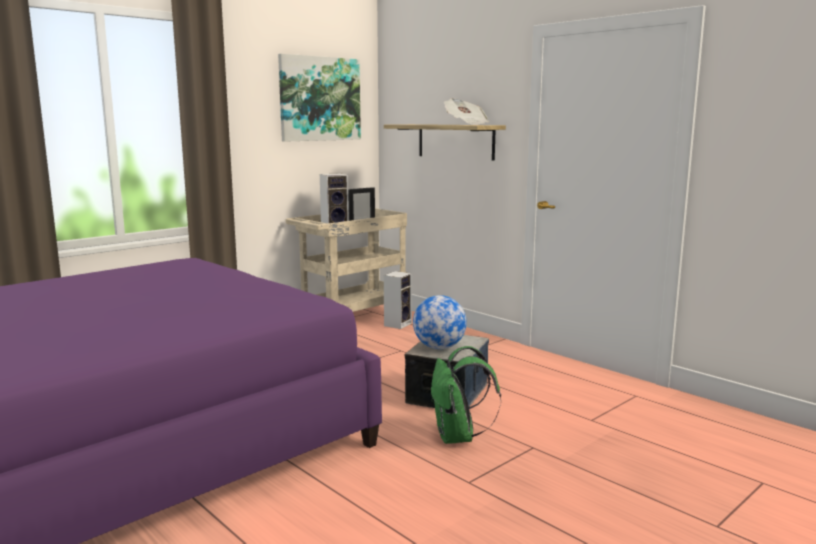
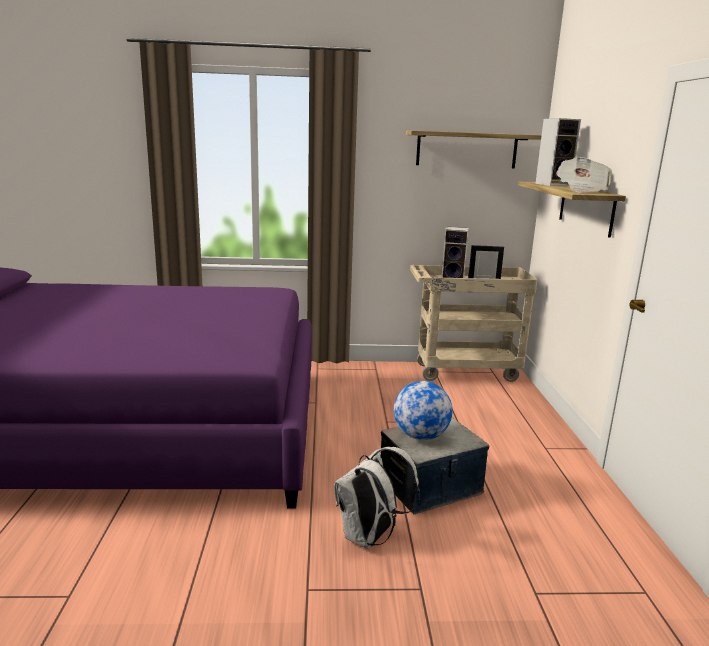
camera: 40 degrees right, 5 degrees up
(319, 99) = (466, 150): picture -> shelf
(398, 324) = (496, 393): speaker -> speaker (553, 184)
(458, 437) = (370, 537): green backpack -> white backpack

